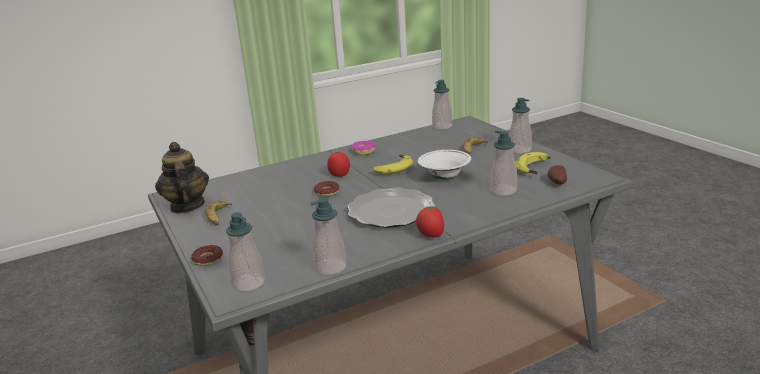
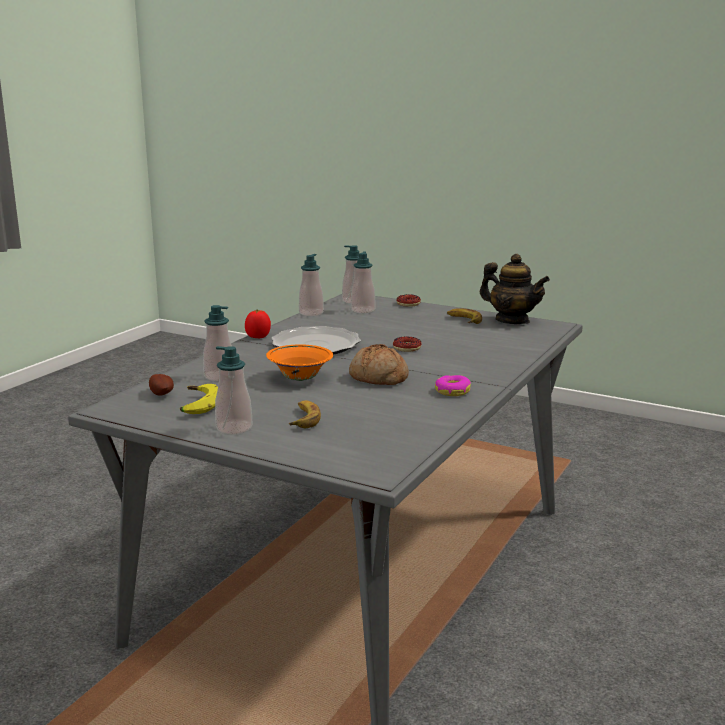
camera: 145 degrees right, 5 degrees down
(339, 175) = (426, 363): tomato -> none
(392, 168) = (378, 378): banana -> bread
(442, 127) = (404, 452): soap dispenser -> soap dispenser (363, 310)
(445, 178) = (300, 379): white bowl -> orange bowl

